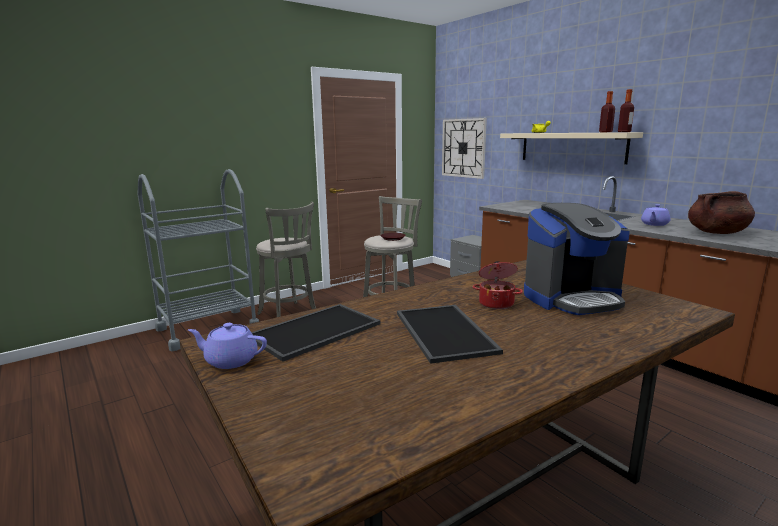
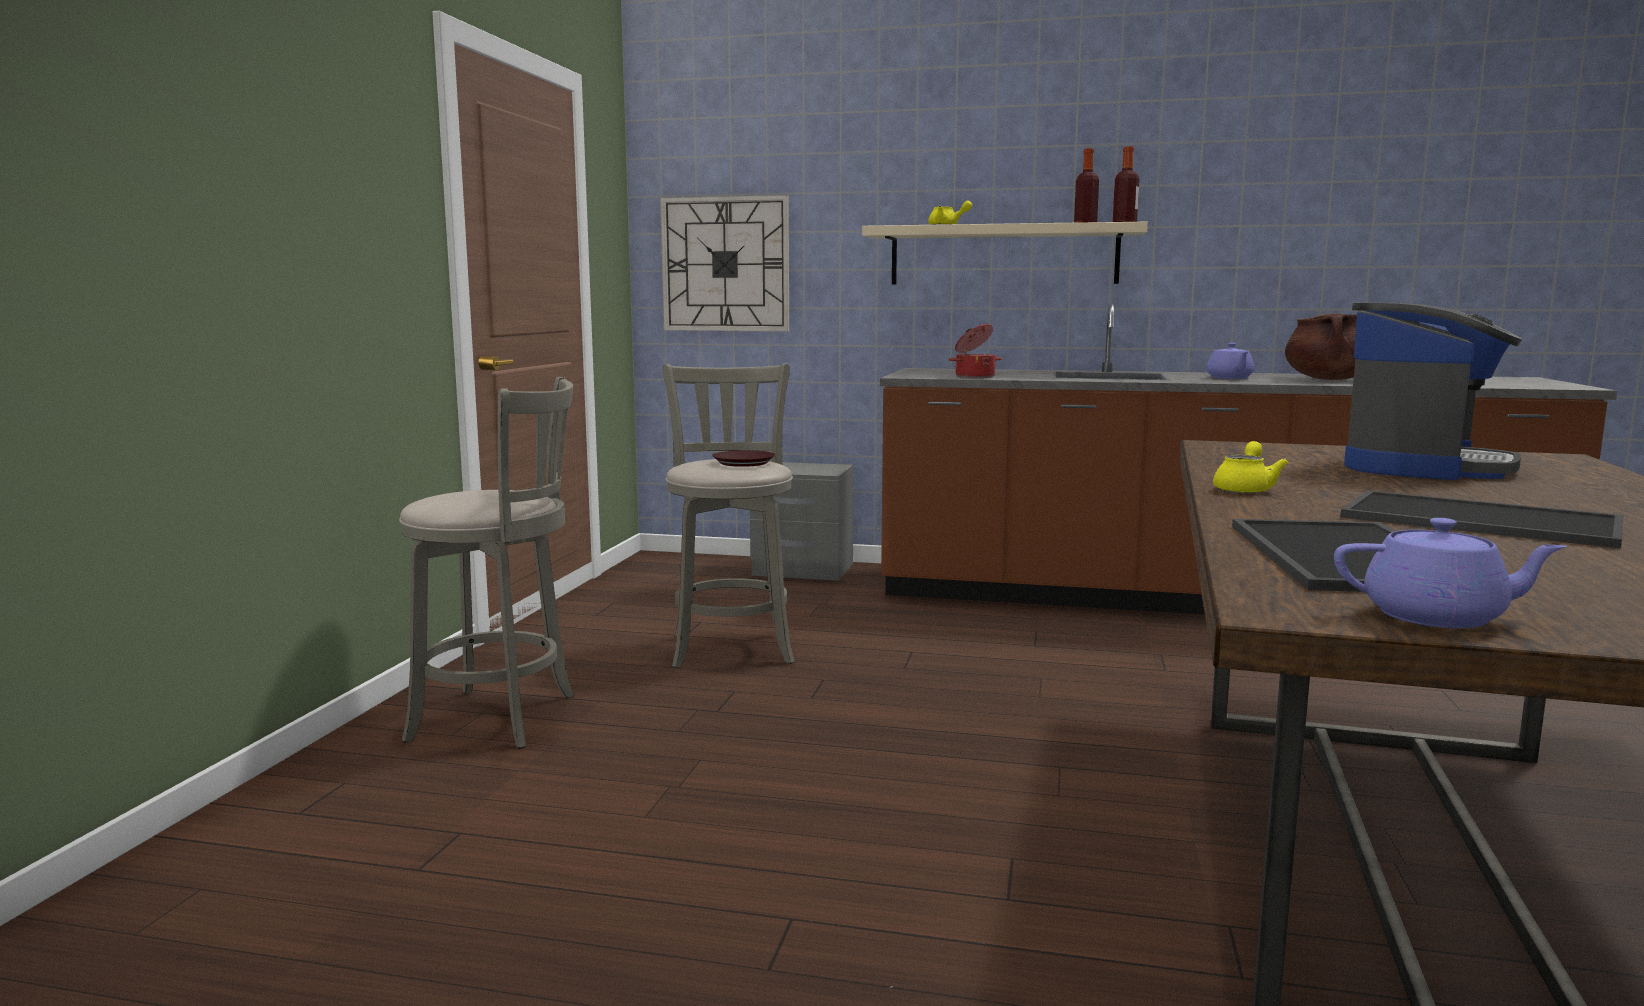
camera: 40 degrees left, 5 degrees down
(208, 328) = (309, 816): grey cart -> none
(230, 360) = (1437, 617): purple teapot -> purple teapot turned 135 degrees counterclockwise
(427, 291) = (1245, 489): none -> yellow teapot
(496, 303) = (1381, 485): cooking pot -> cooking pot (974, 376)

